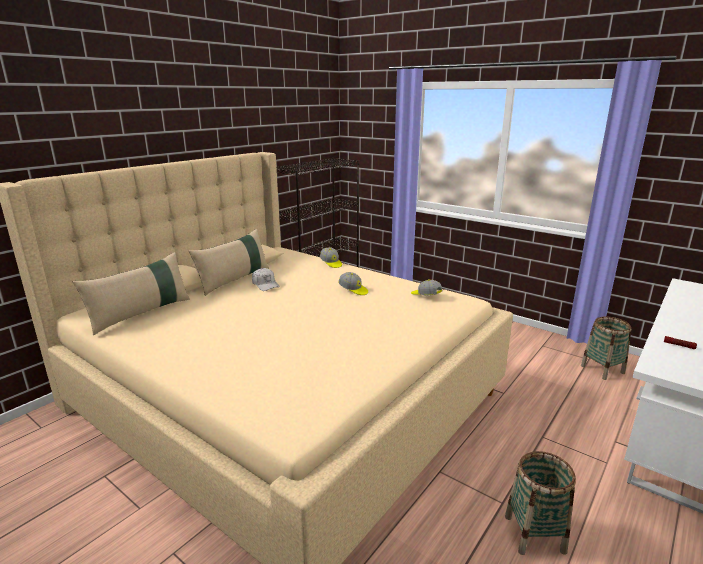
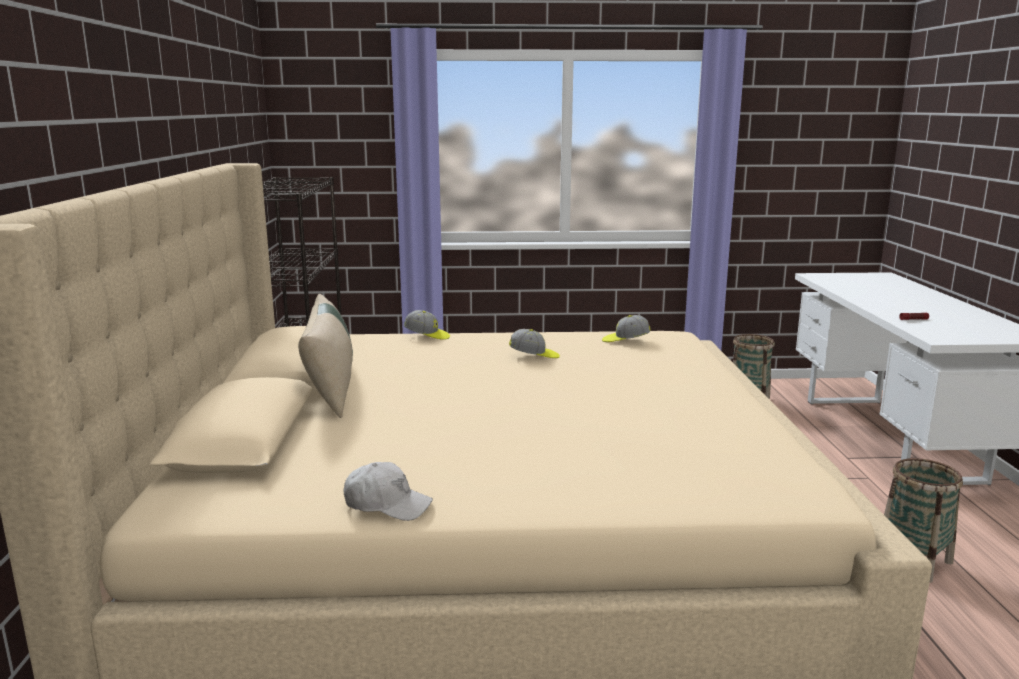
camera: 40 degrees left, 5 degrees down
(141, 313) = (289, 471): beige pillow -> none
(265, 285) = (398, 381): white cap -> white cap (387, 504)

